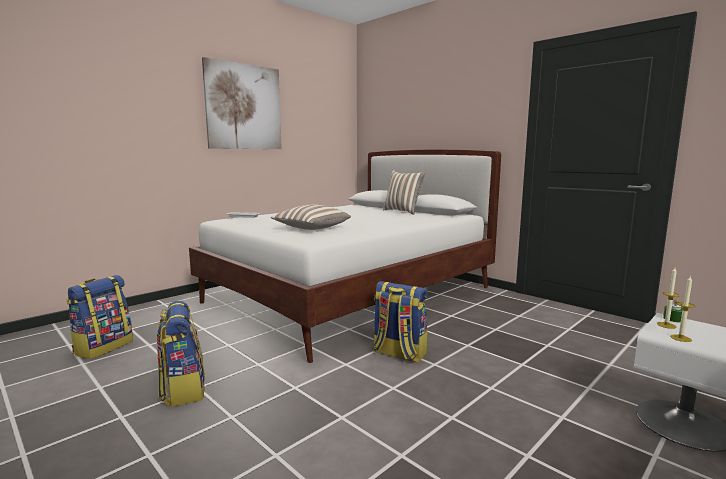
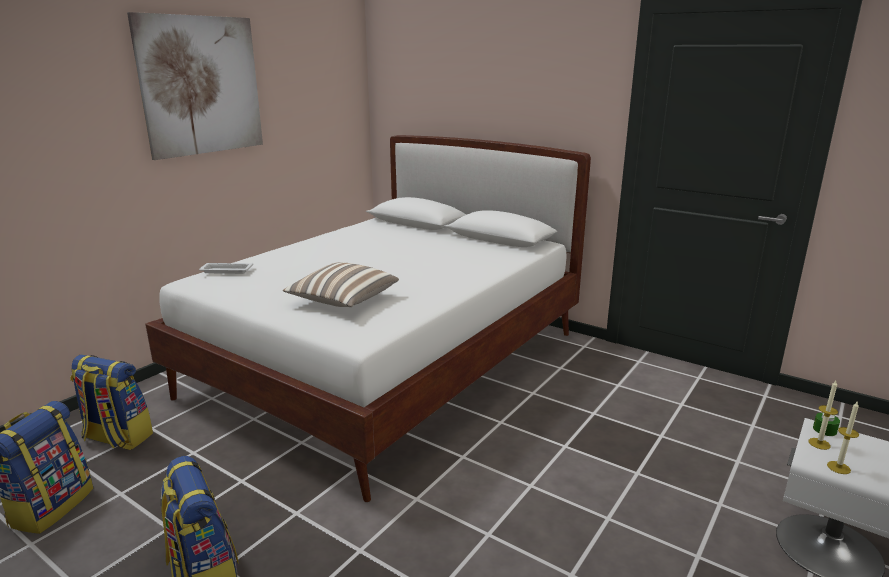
camera: 10 degrees left, 10 degrees up
(398, 353) = (481, 471): backpack -> backpack (117, 438)
(403, 211) = (454, 239): pillow -> none

